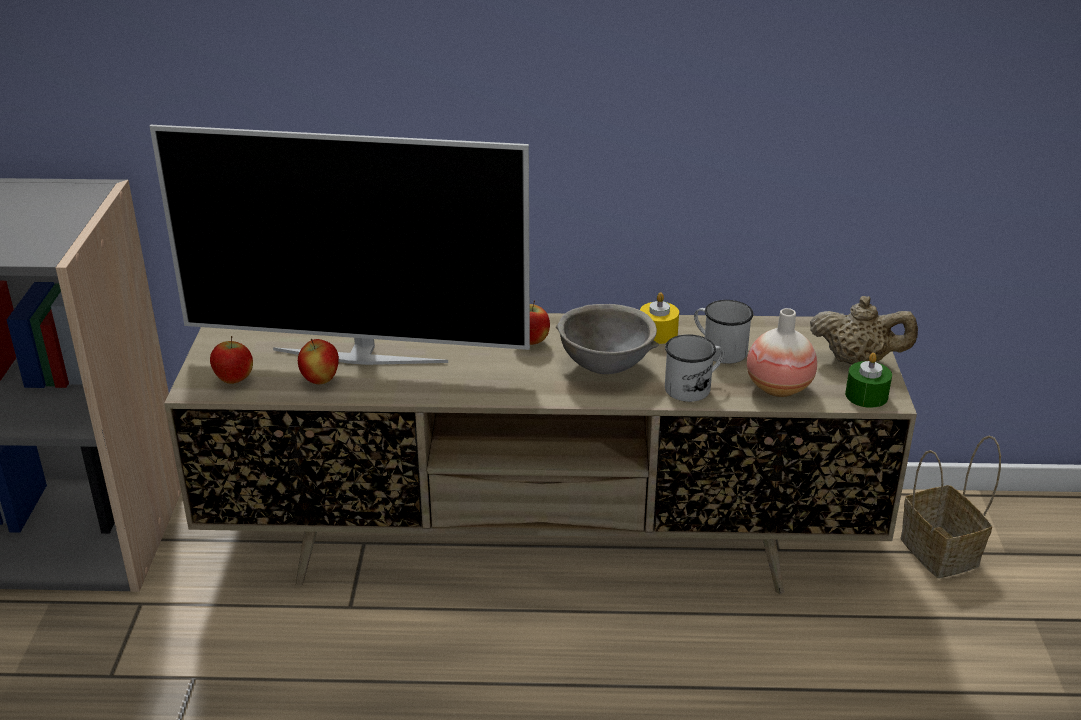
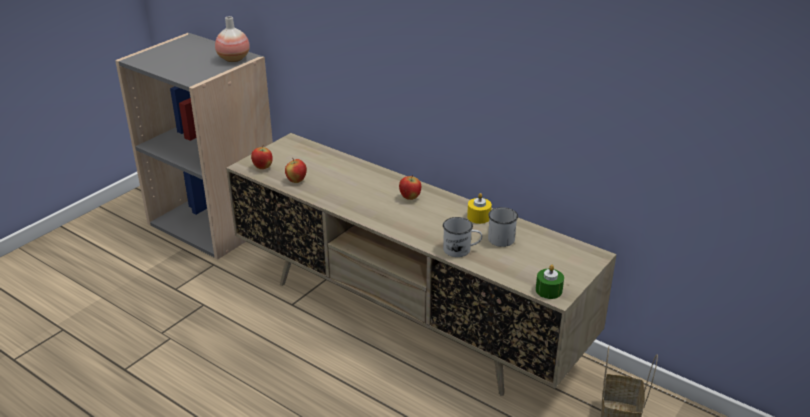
camera: 35 degrees right, 0 degrees up
(361, 354) = (327, 176): television -> none
(605, 366) = (431, 223): grey bowl -> none
(778, 388) = (505, 267): vase -> vase (233, 59)
(858, 360) = (569, 271): beige teapot -> none

